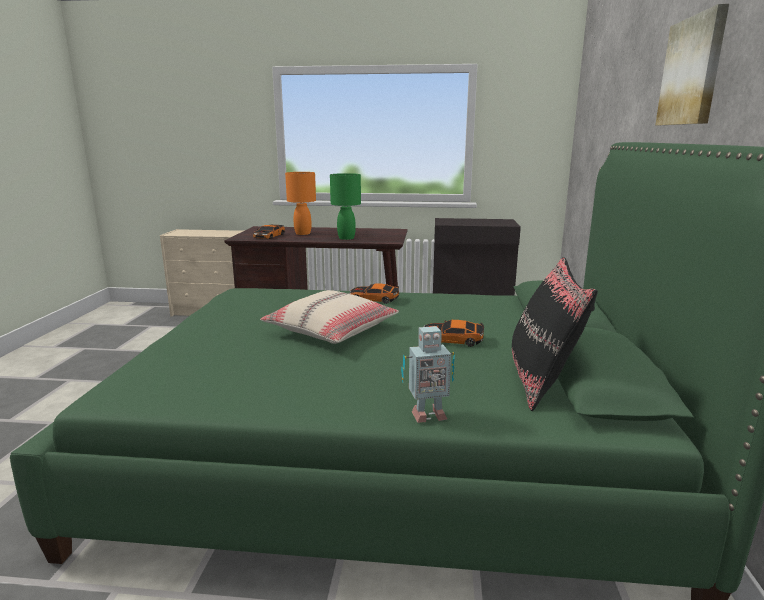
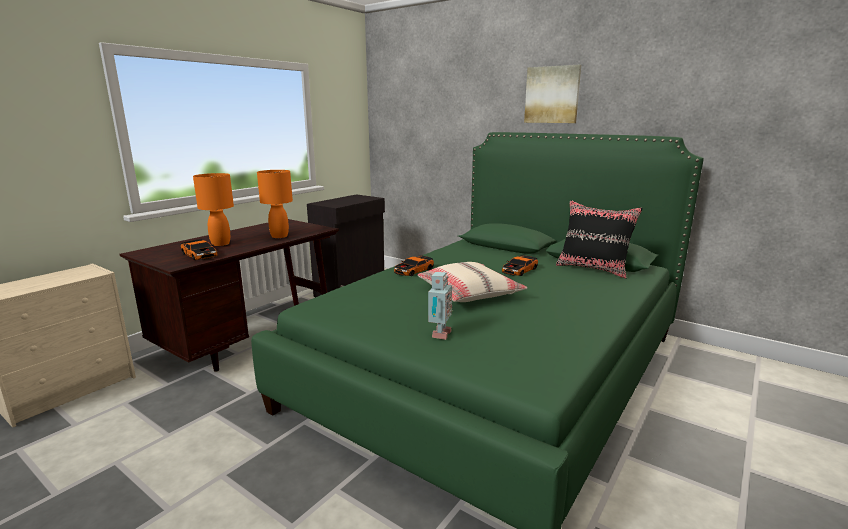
camera: 60 degrees left, 0 degrees up
(346, 238) = (279, 236): green table lamp -> orange table lamp
(427, 415) = (621, 297): toy robot -> toy robot (439, 334)

